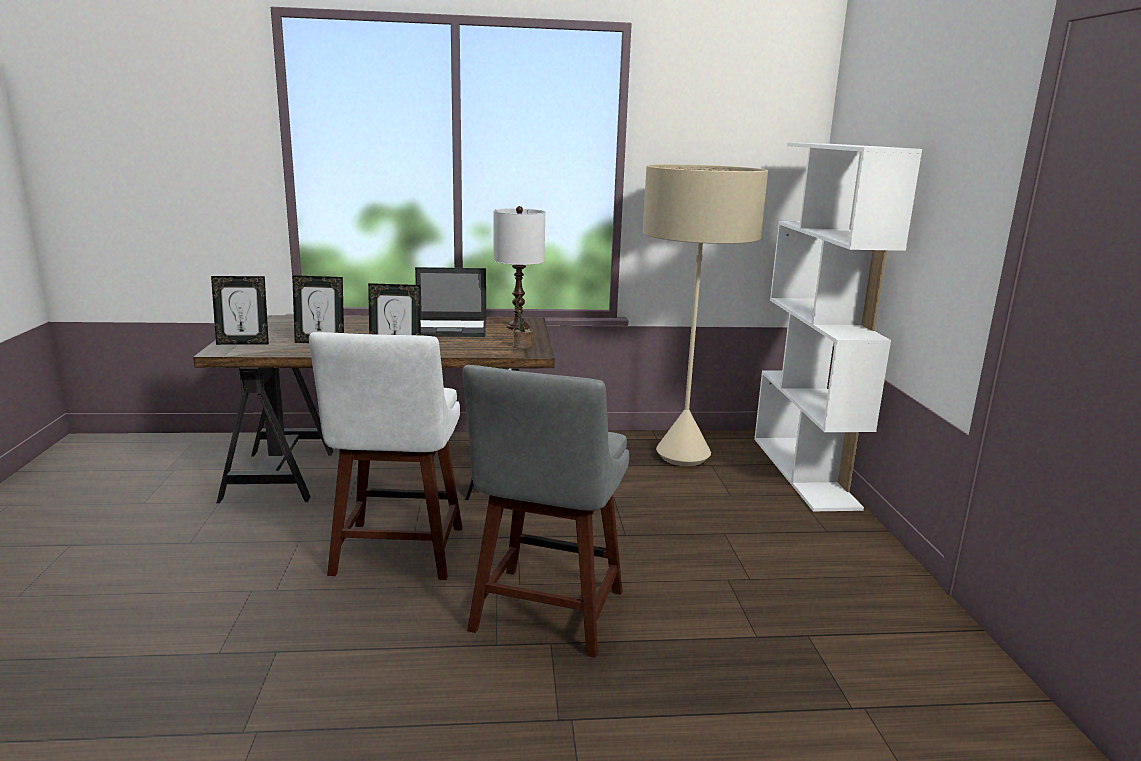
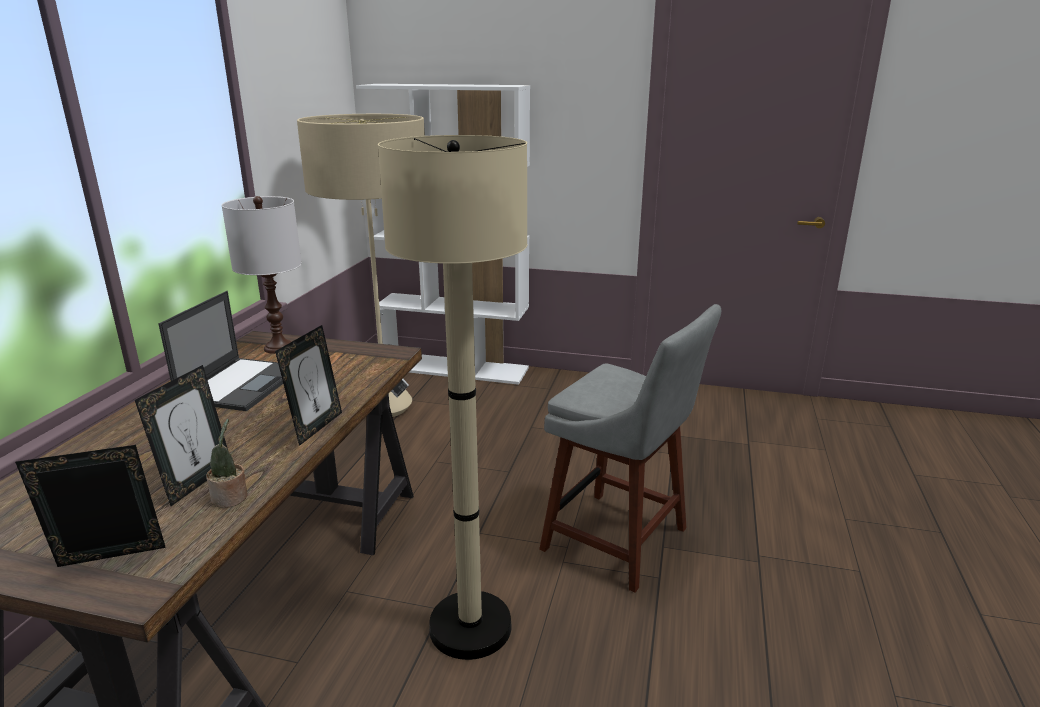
camera: 70 degrees left, 5 degrees up
(243, 343) = (111, 562): picture frame -> picture frame turned 120 degrees counterclockwise
(396, 554) = (470, 627): white chair -> beige floor lamp
(522, 346) = (365, 356): potted plant -> potted plant (231, 499)

